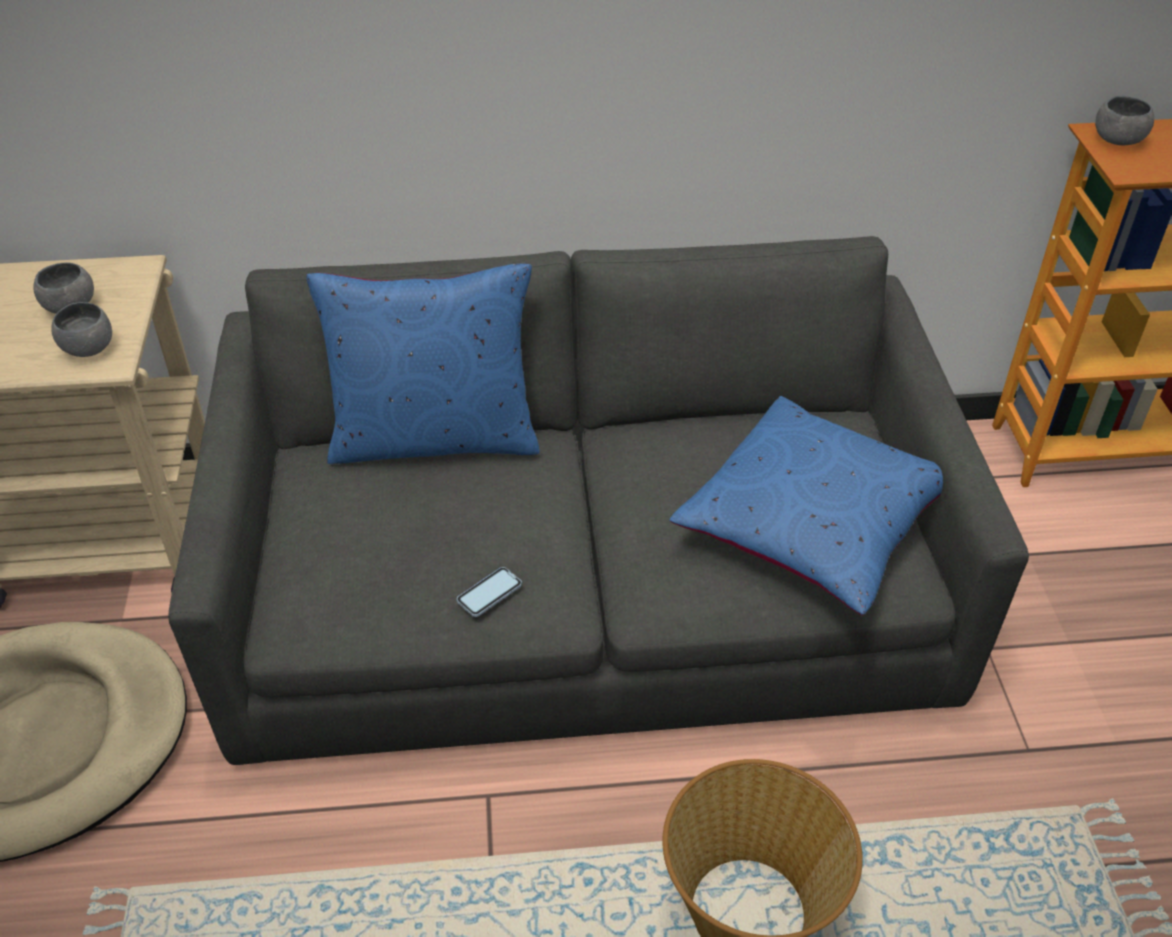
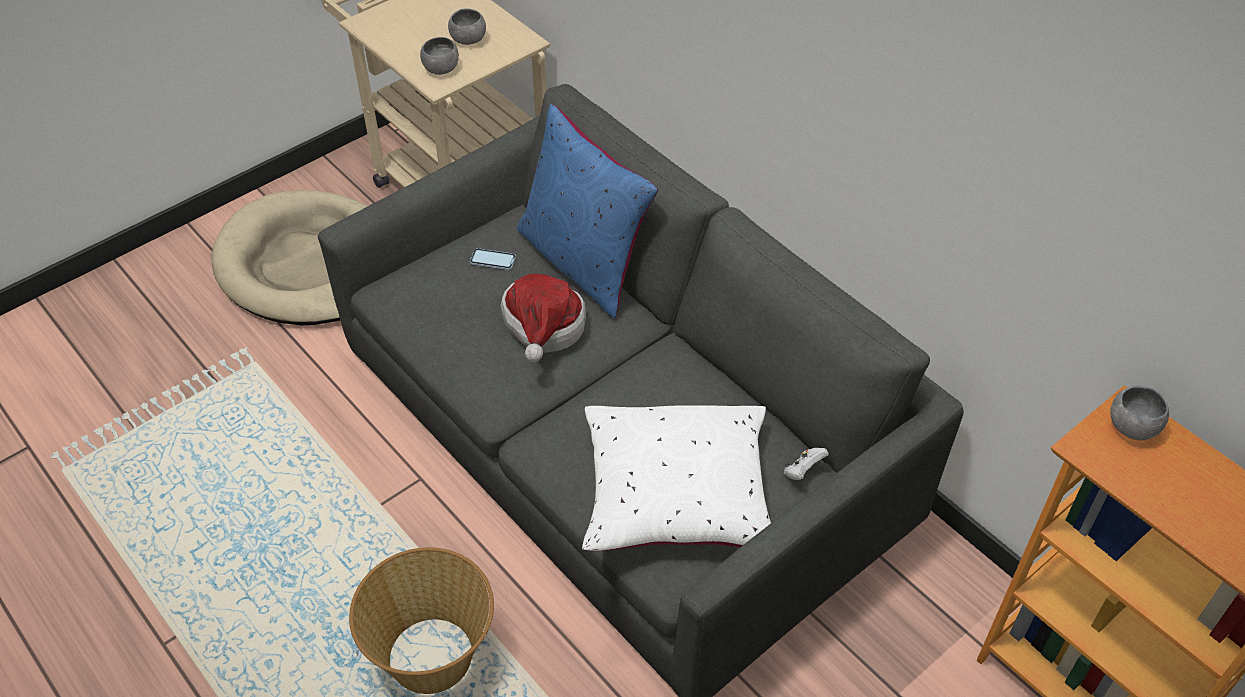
camera: 55 degrees right, 5 degrees up
(489, 593) = (477, 362): phone -> phone (493, 260)
(500, 513) = (543, 329): none -> hat
(812, 523) = (676, 494): blue pillow -> white pillow
(850, 426) = (803, 471): none -> white game controller

